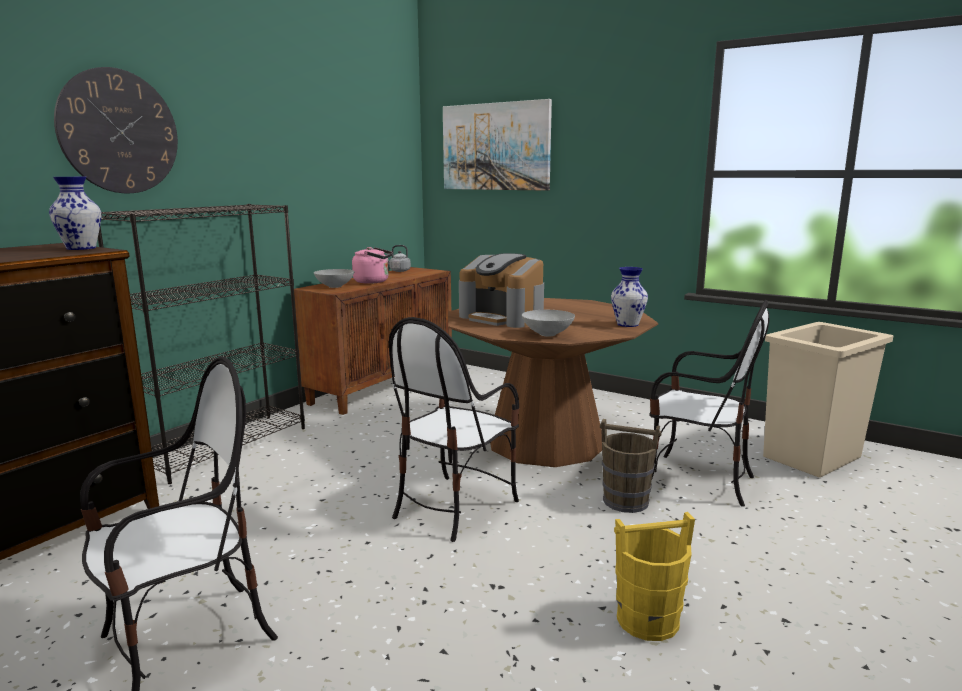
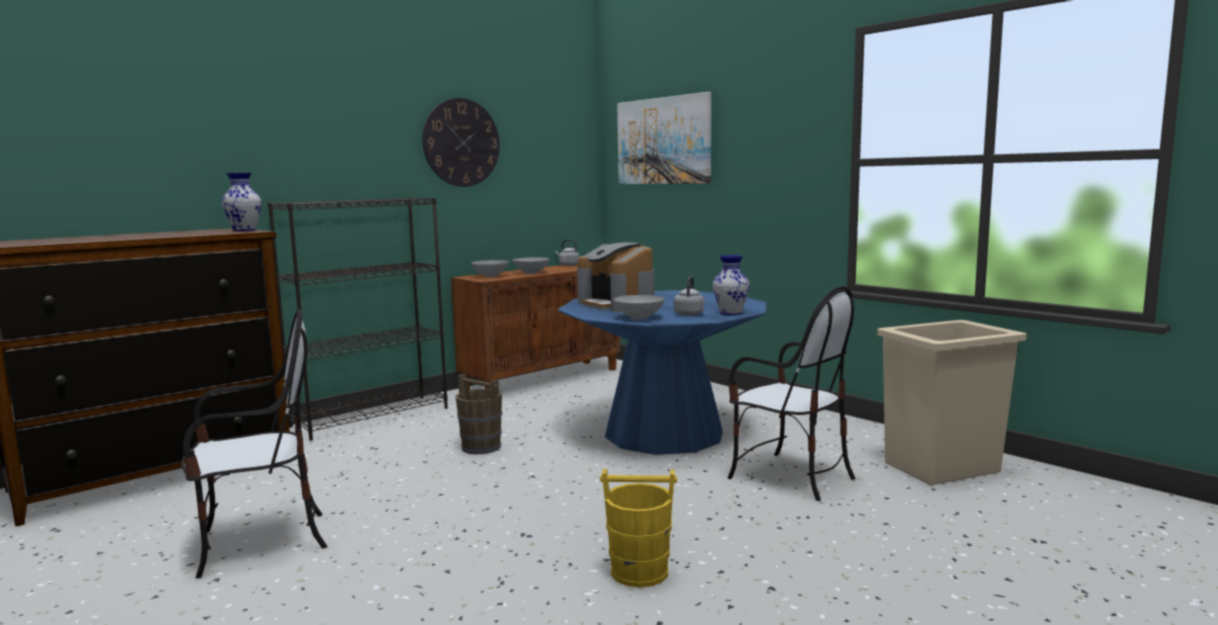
camera: 15 degrees right, 5 degrees down
(119, 132) = (294, 136): wall clock -> wall clock (461, 142)
(374, 281) = (531, 273): pink kettle -> grey bowl
(454, 507) = (534, 476): chair -> none
(546, 441) = (664, 433): brown dining table -> blue dining table
(589, 327) = (689, 314): none -> grey kettle
(626, 501) = (701, 486): brown bucket -> brown bucket (481, 447)

